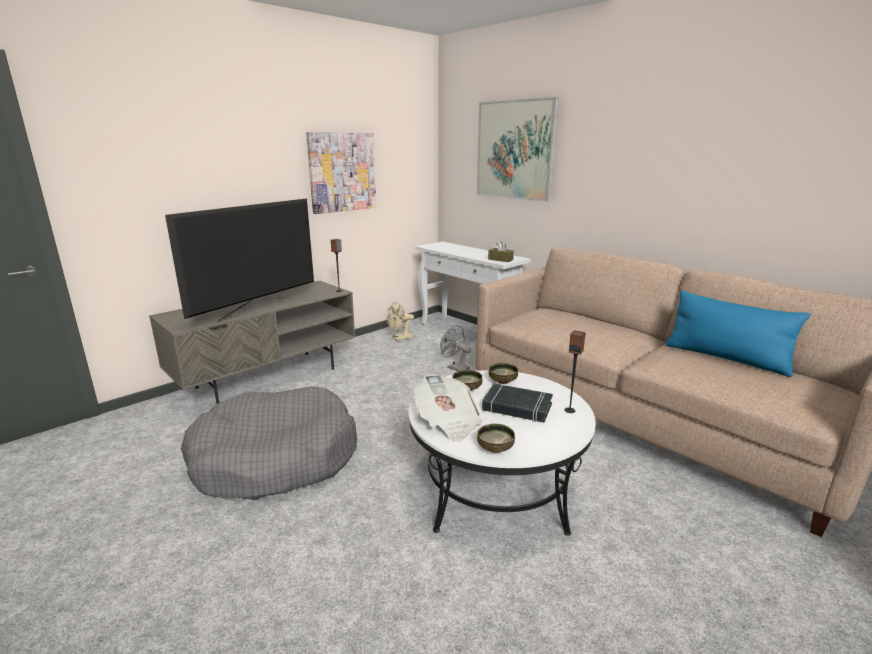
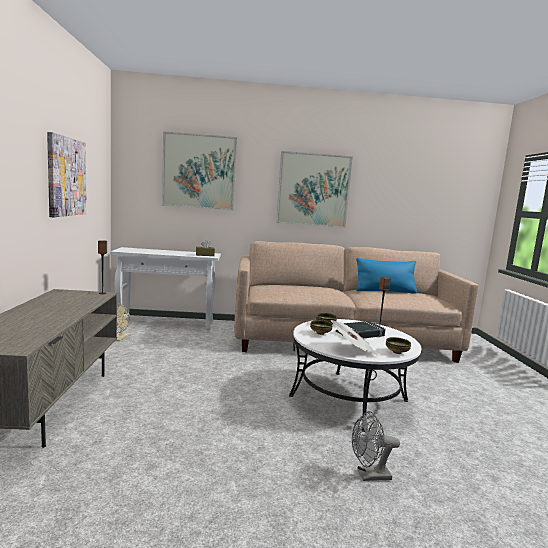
camera: 50 degrees left, 10 degrees down
(257, 309) = (61, 318): television -> none
(275, 459) = (193, 451): grey dog bed -> none
(455, 367) = (201, 346): grey fan -> grey fan (369, 475)
(662, 169) = (313, 190): none -> picture

